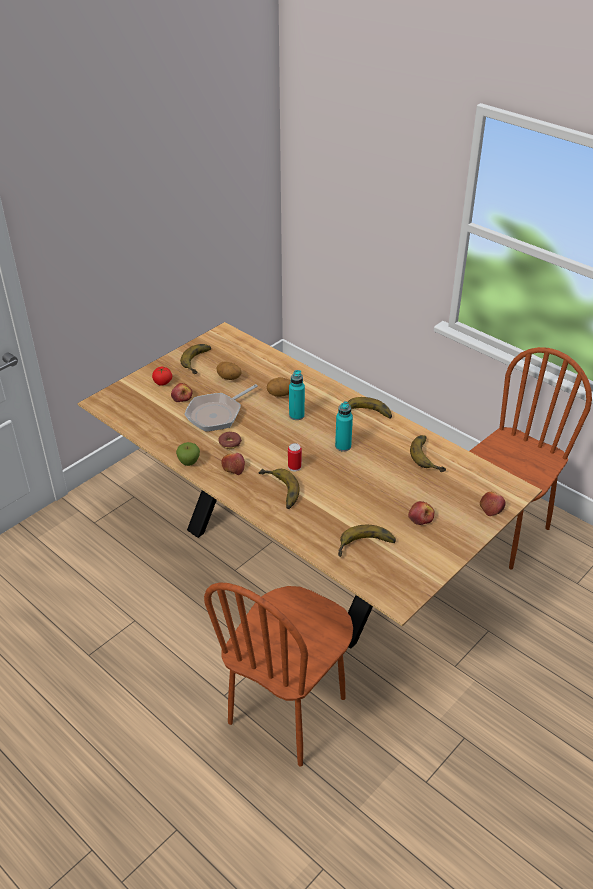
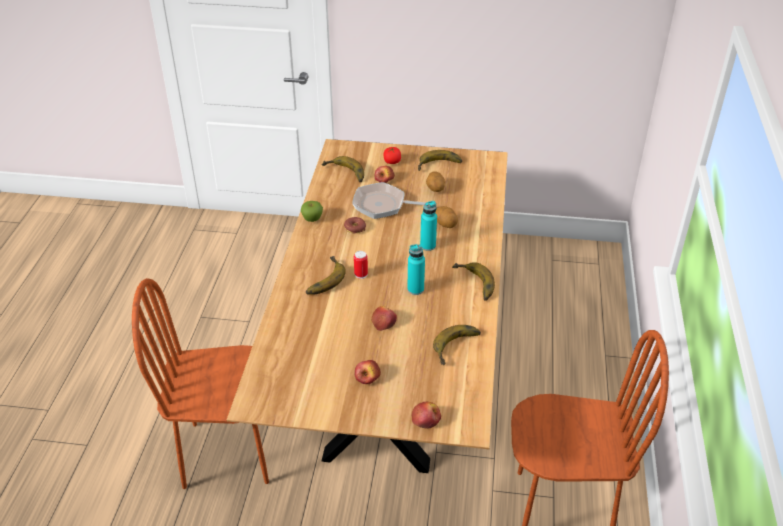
camera: 55 degrees right, 0 degrees up
(233, 467) = (328, 243): apple -> apple (383, 322)
(366, 547) = (300, 358): banana -> banana (344, 173)

